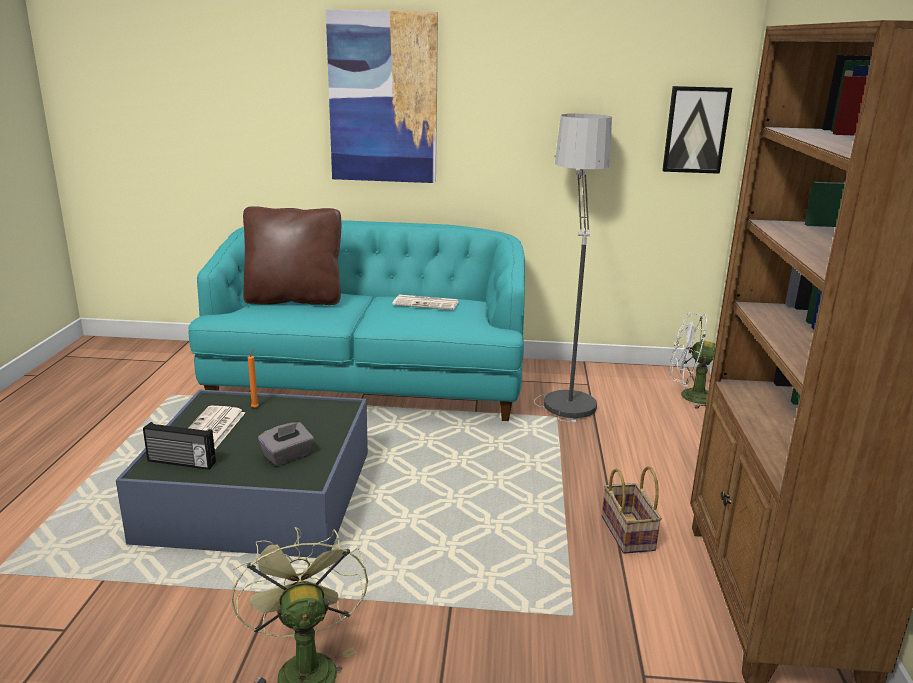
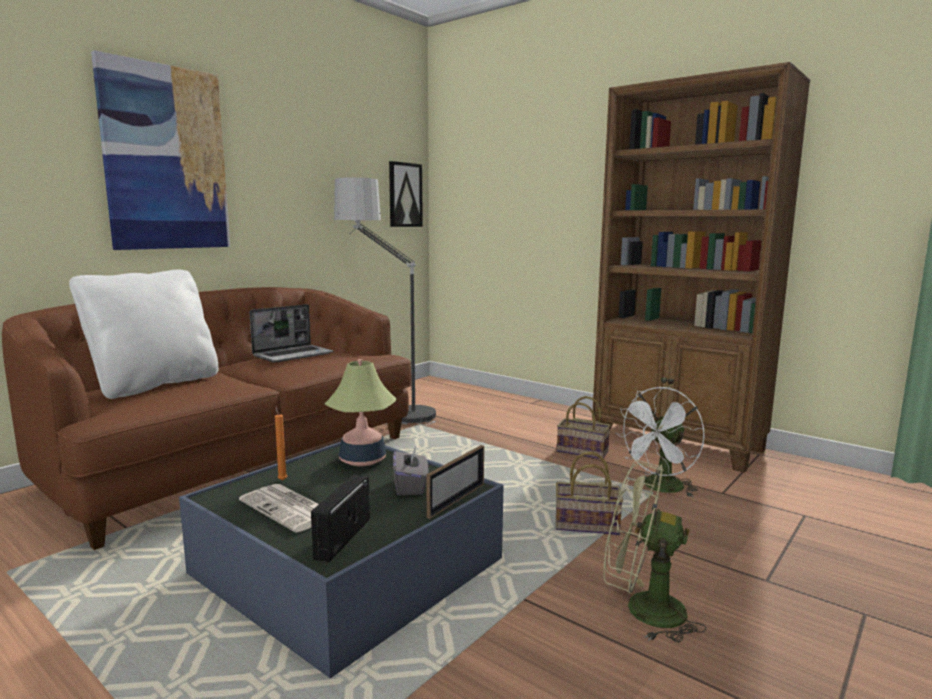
camera: 55 degrees left, 10 degrees down
(181, 462) = (341, 538): radio -> radio turned 150 degrees clockwise
(273, 483) = (456, 500): none -> picture frame
(294, 299) = (155, 384): brown pillow -> white pillow
(320, 420) = (362, 460): none -> table lamp
(370, 384) = (237, 463): turquoise sofa -> brown sofa
(427, 303) = (293, 355): newspaper -> laptop
(437, 588) = (585, 525): none -> basket
(689, 397) = (455, 389): white fan -> white fan (660, 488)

